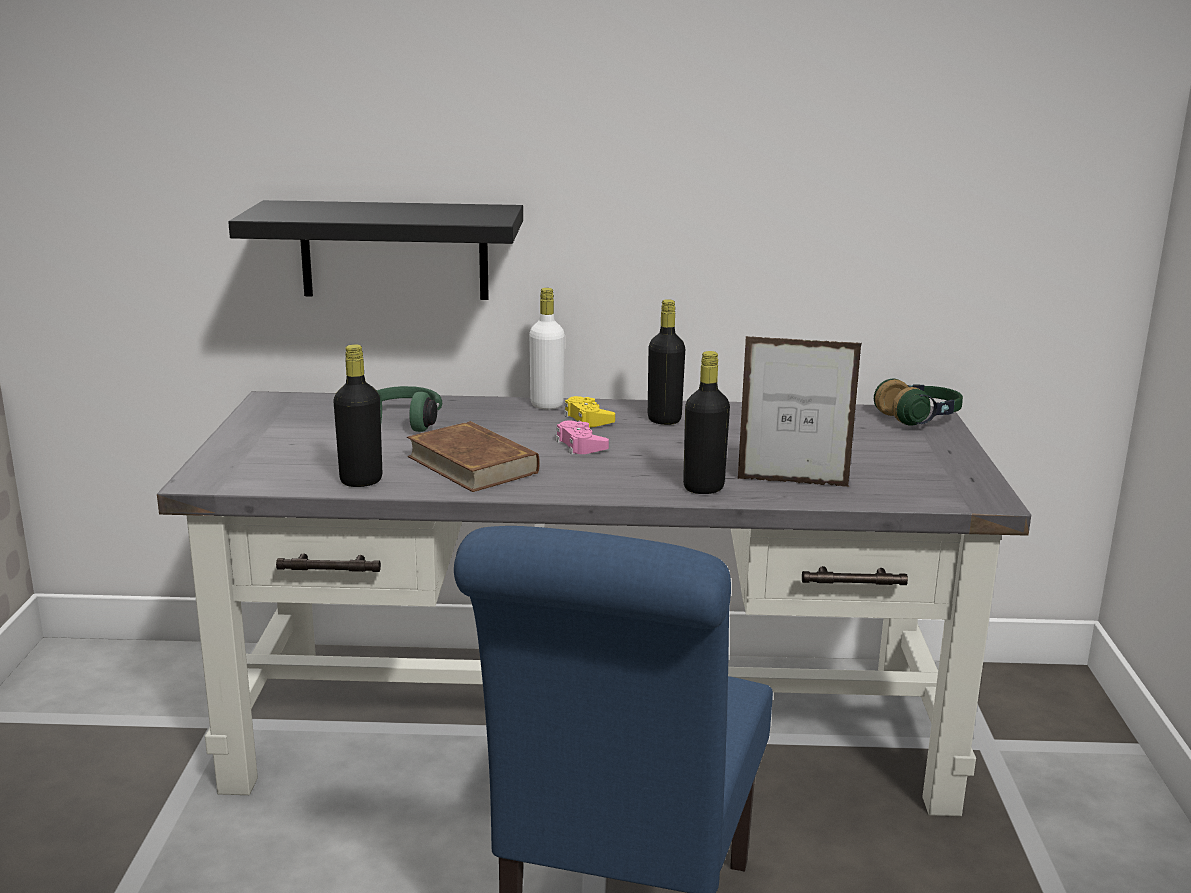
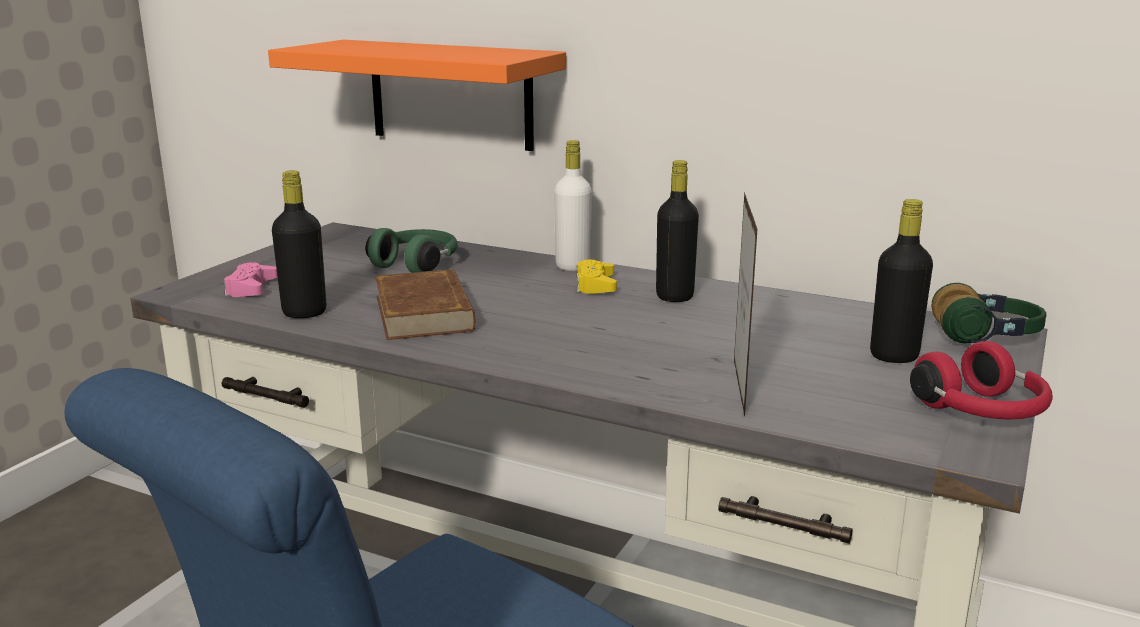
camera: 25 degrees right, 0 degrees up
(394, 250) = (450, 94): black shelf -> orange shelf
(580, 445) = (554, 309): pink game controller -> pink game controller (251, 288)
(703, 488) = (627, 375): black bottle -> black bottle (894, 356)
(793, 482) = (738, 387): picture frame -> picture frame turned 120 degrees counterclockwise
(966, 472) = (982, 412): none -> red headphones

